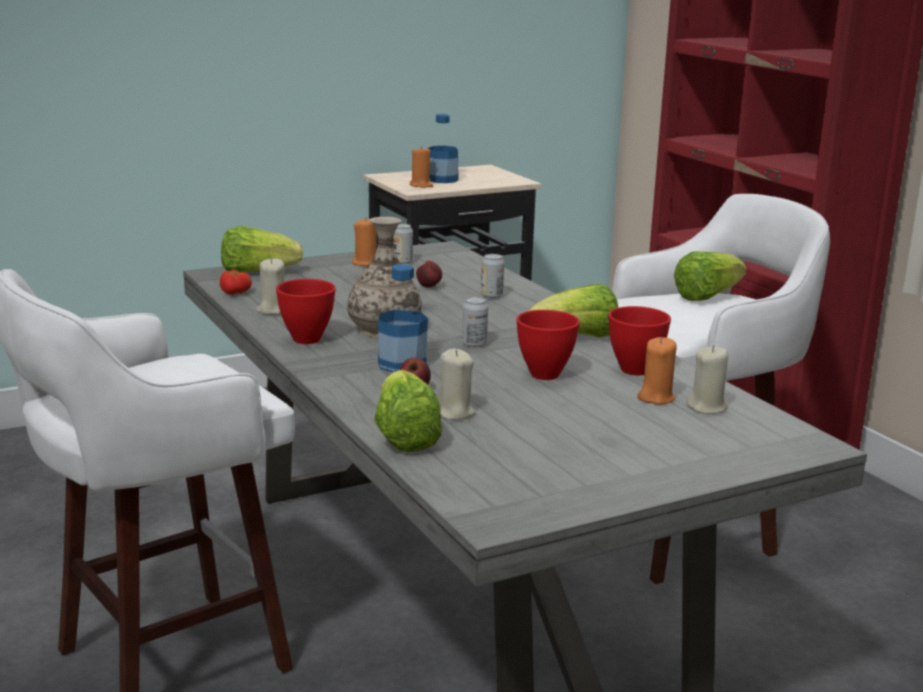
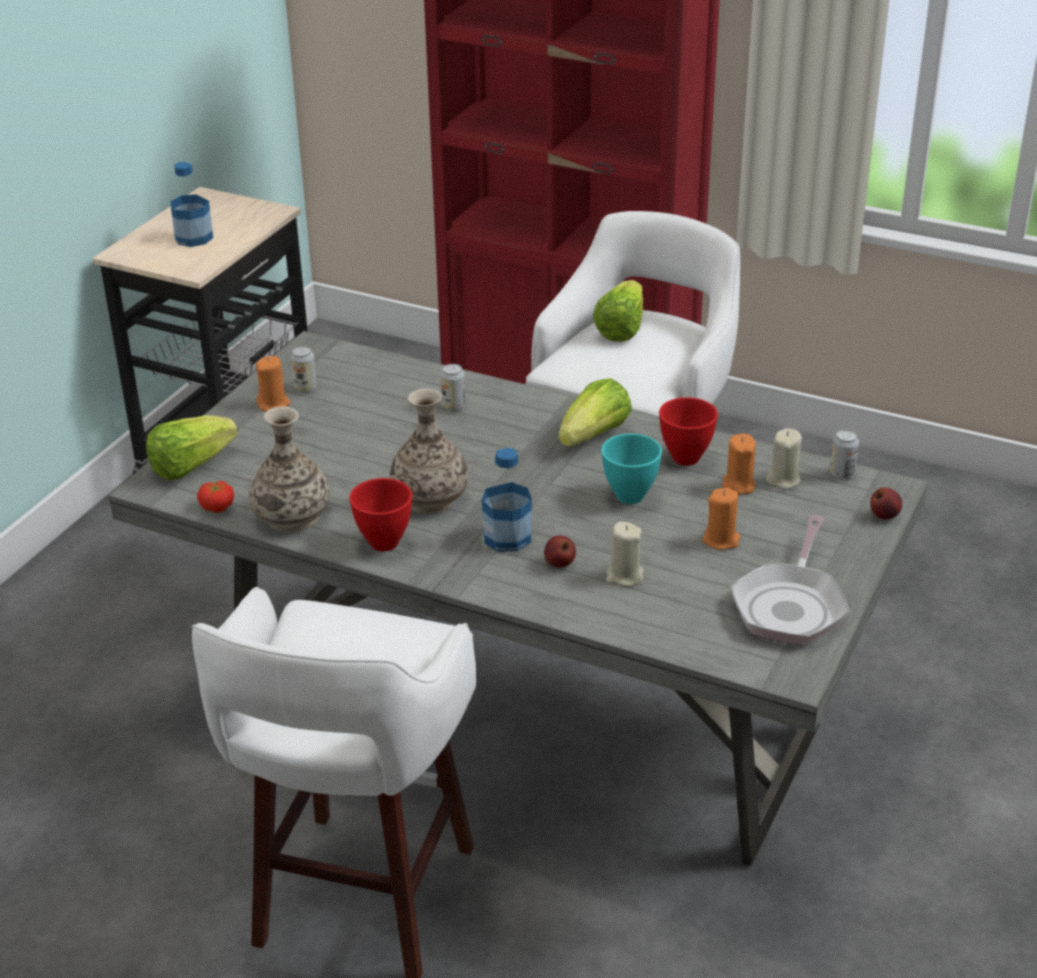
camera: 35 degrees left, 15 degrees up
(272, 310) = (292, 516): beige candle -> vase
(405, 436) = (626, 622): lettuce -> none
(421, 185) = (187, 258): orange candle -> orange candle (721, 540)
(429, 287) = (383, 416): apple -> apple (884, 516)
(474, 344) = (527, 482): can -> can (842, 474)
(545, 375) = (631, 497): red bowl -> turquoise bowl
(573, 479) = (790, 605): none -> frying pan

